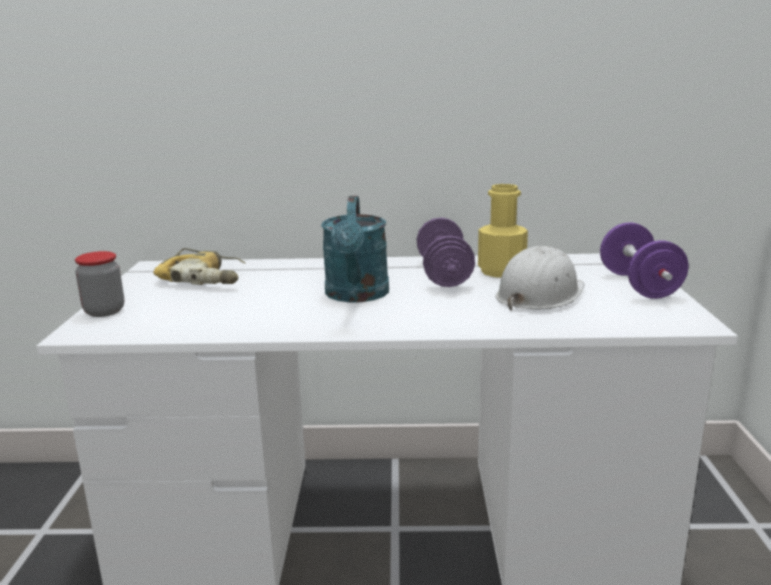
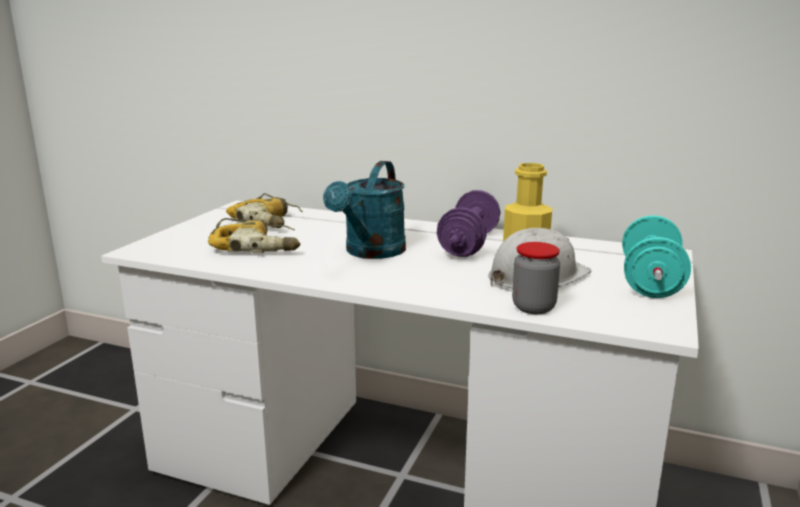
camera: 20 degrees right, 0 degrees up
(104, 311) = (170, 237): jar -> jar (533, 307)
(223, 307) = (256, 246): none -> power drill
(639, 285) = (650, 282): purple dumbbell -> turquoise dumbbell

